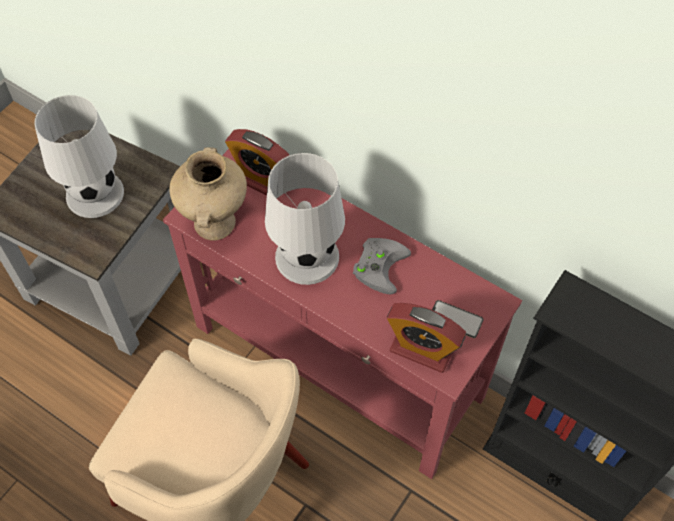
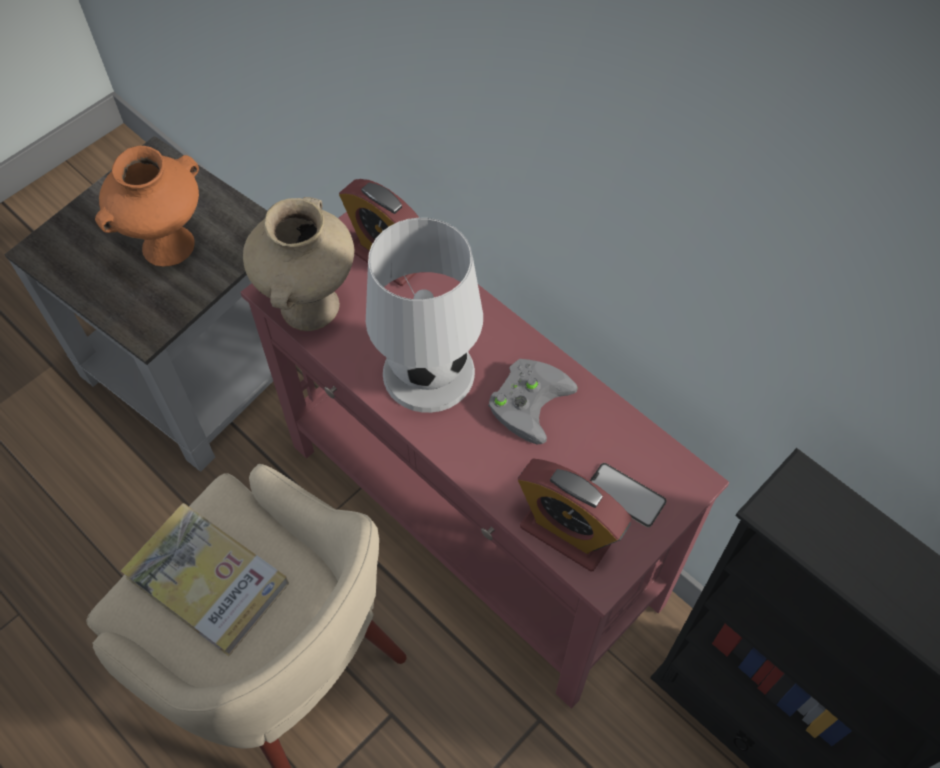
camera: 10 degrees right, 0 degrees up
(94, 194) = (168, 247): white table lamp -> orange vase
(171, 425) = (207, 580): none -> book

